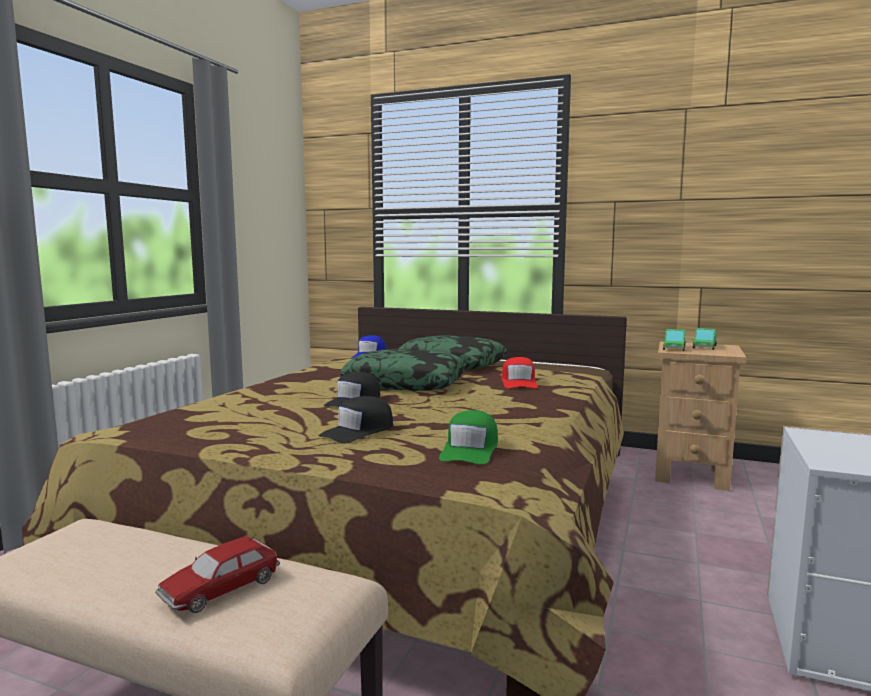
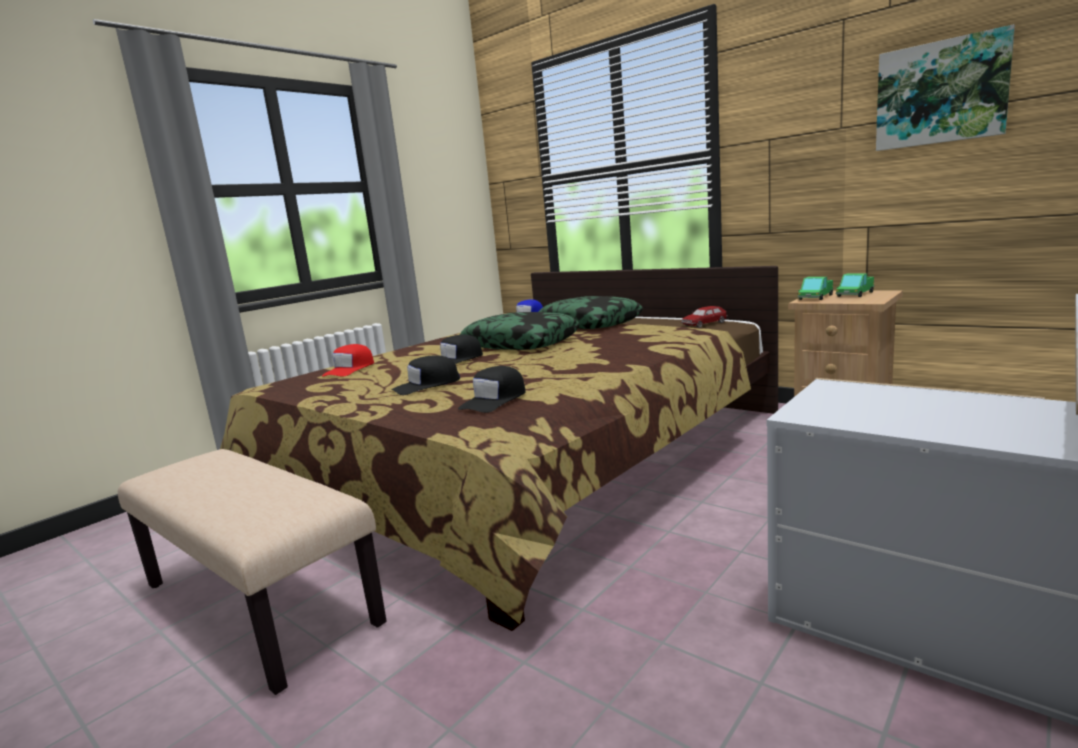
camera: 20 degrees right, 5 degrees up
(220, 589) = (250, 498): toy car -> toy car (704, 324)
(470, 449) = (494, 400): green cap -> black cap
(519, 382) = (626, 339): red cap -> red cap (350, 369)
(765, 182) = (941, 93): none -> picture

